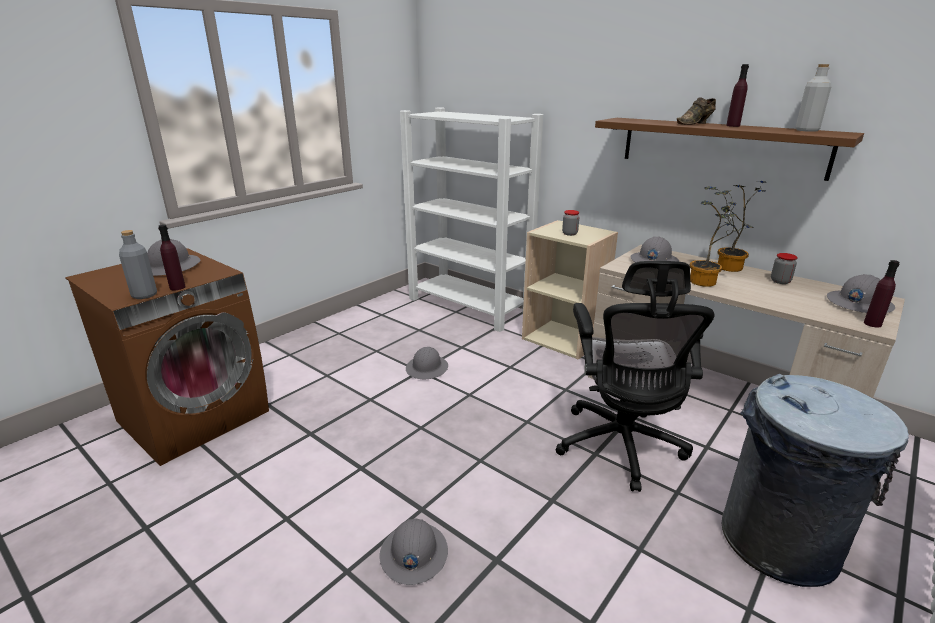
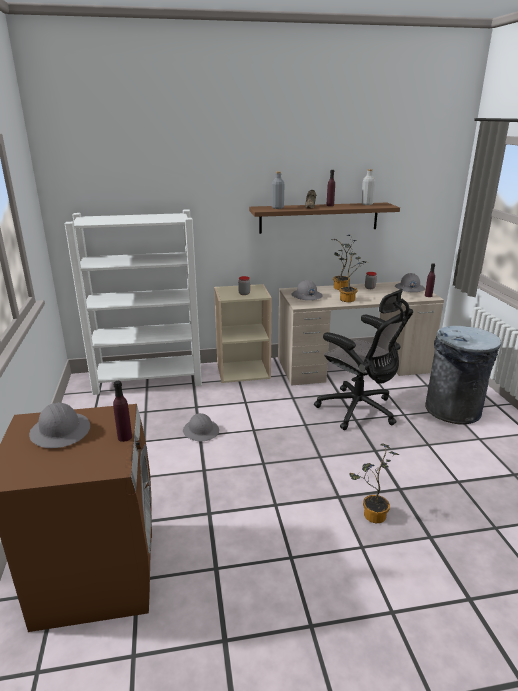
camera: 50 degrees left, 0 degrees up
(144, 295) = (118, 455): grey bottle -> grey bottle (277, 208)
(413, 554) = (371, 515): grey hard hat -> potted plant

